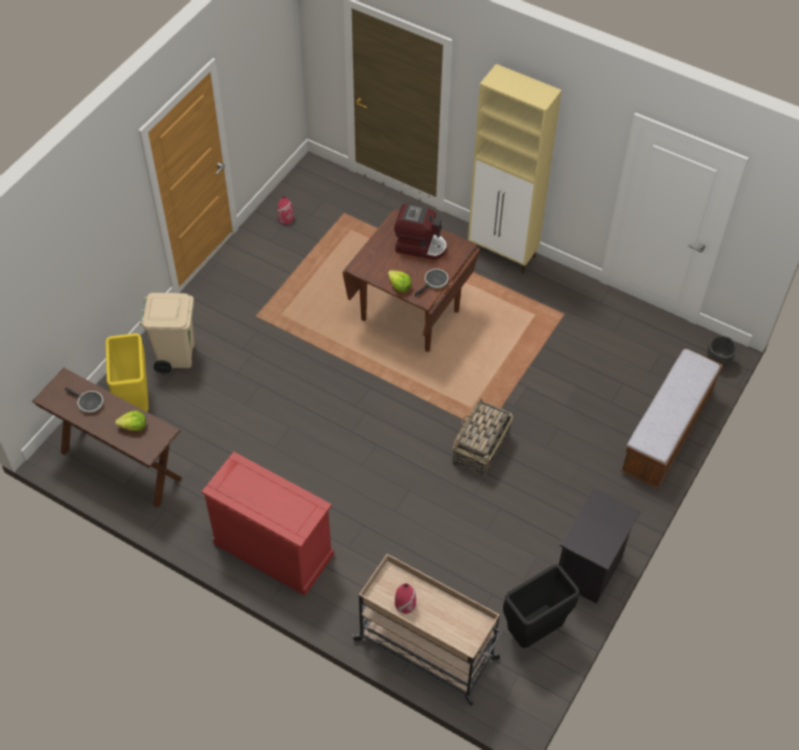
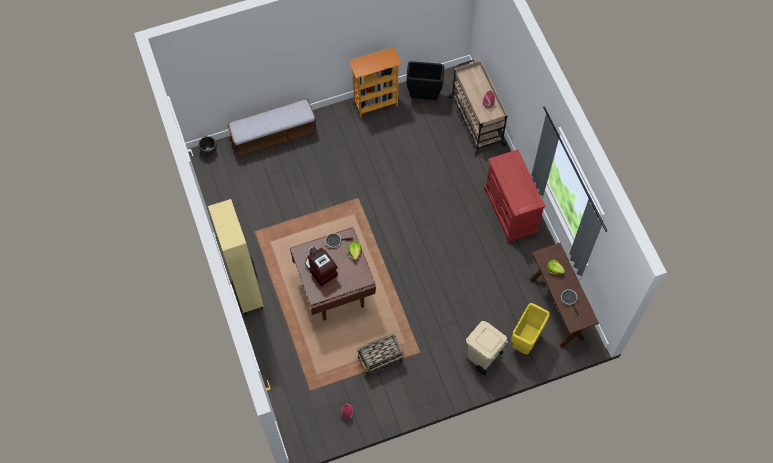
camera: 140 degrees left, 10 degrees up
(480, 450) = (370, 190): basket -> basket (381, 359)
(589, 571) = (376, 103): black nightstand -> bookcase

